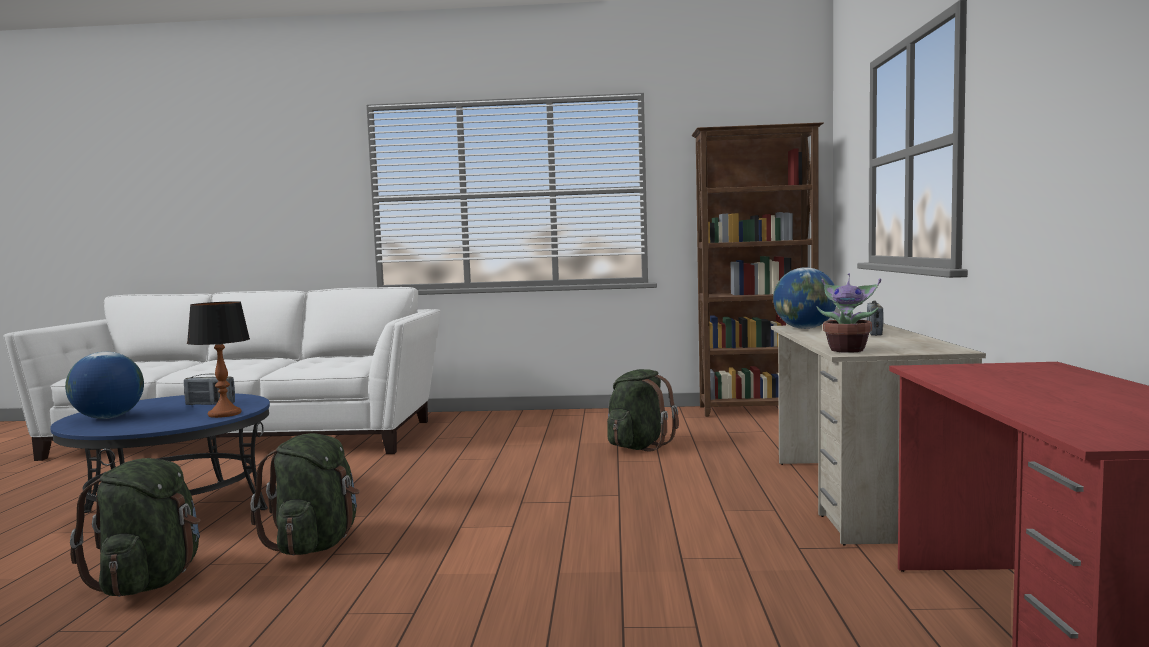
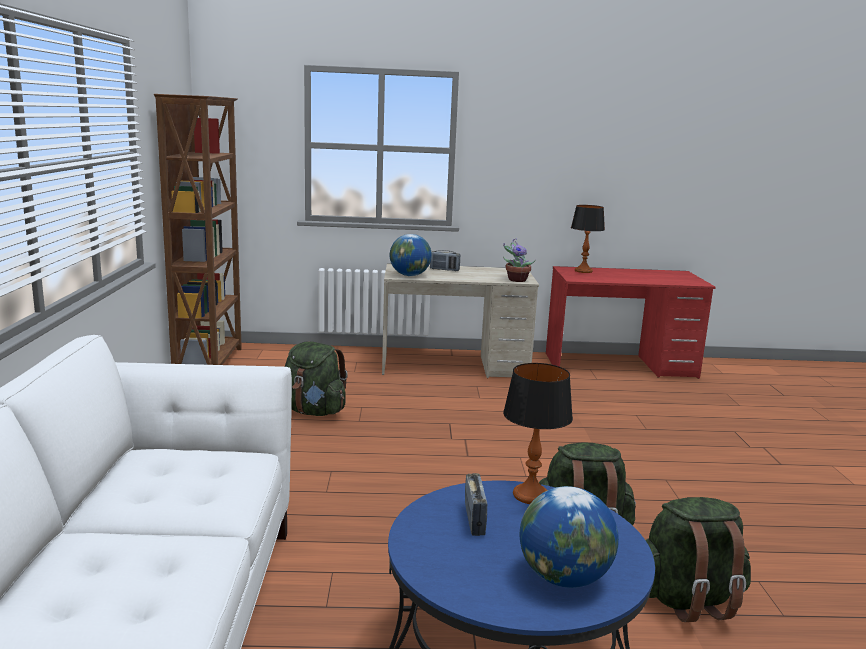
camera: 95 degrees left, 10 degrees up
(1036, 372) = (583, 271): none -> table lamp

